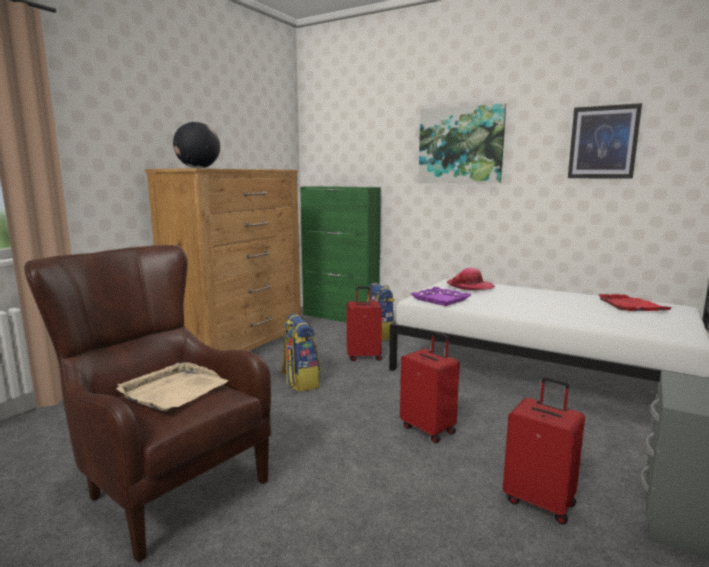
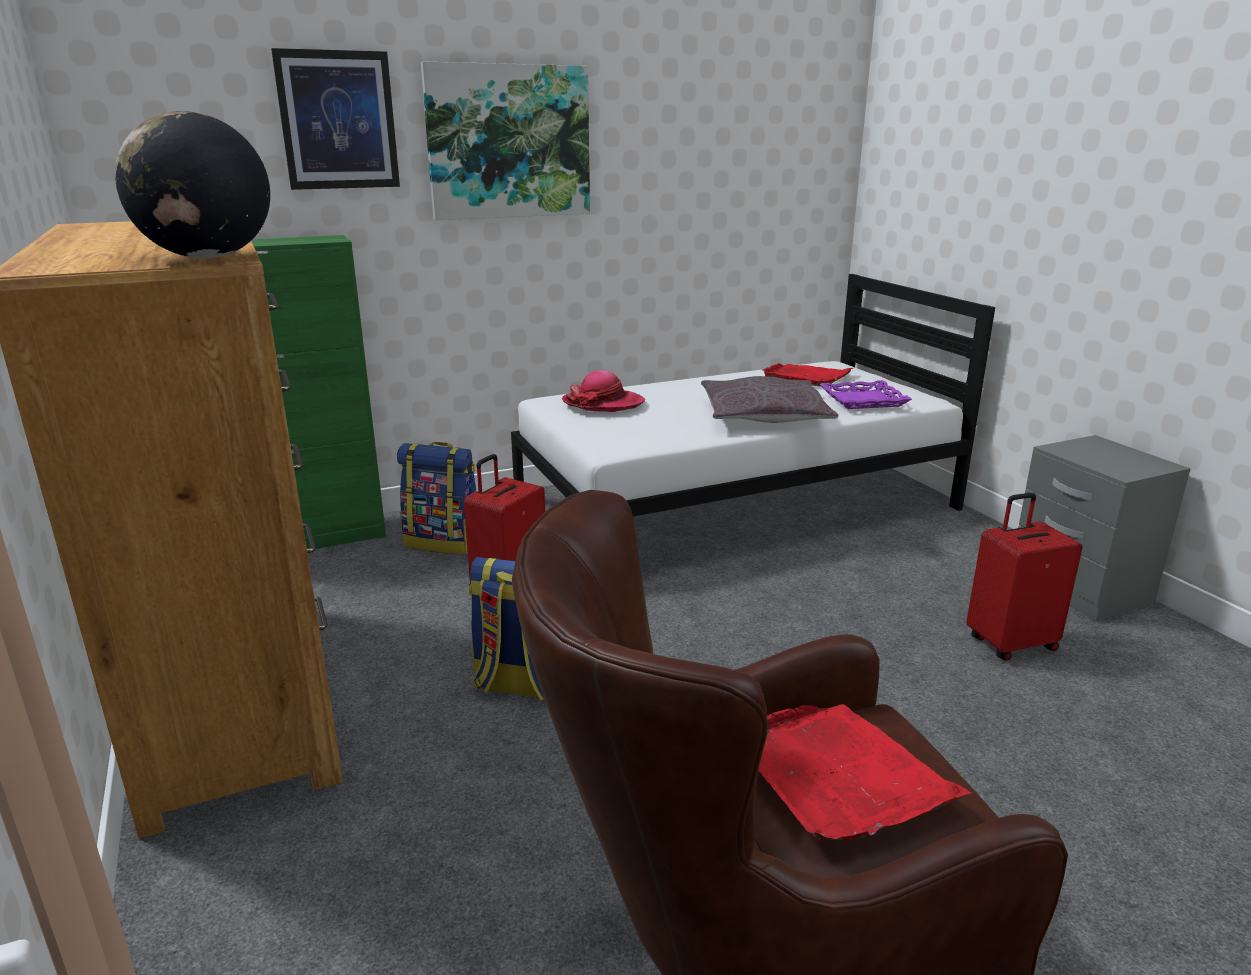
camera: 55 degrees left, 10 degrees up
(173, 390) = (838, 775): beige tray -> red tray
(429, 429) = (804, 638): red suitcase -> none
(441, 299) = (639, 439): purple tray -> purple tray (863, 400)
(535, 310) = (764, 416): none -> grey pillow
(603, 142) = (723, 142): picture -> picture (338, 120)

